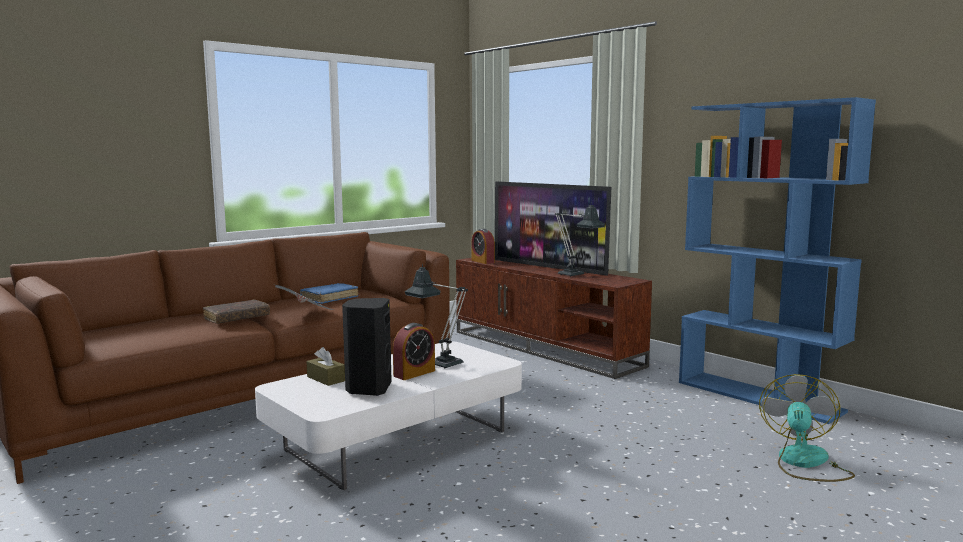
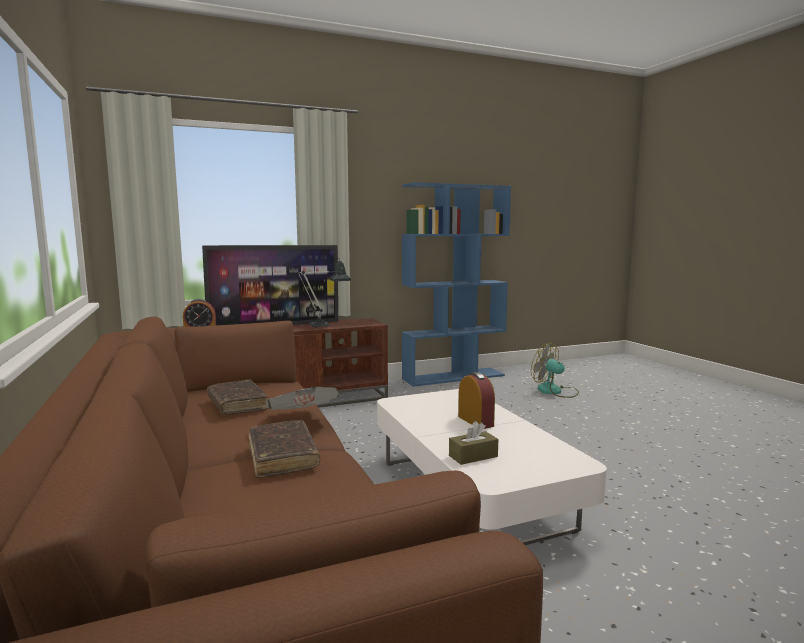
camera: 70 degrees left, 0 degrees up
(329, 299) = (237, 405): blue book -> brown book
(368, 389) = (515, 441): black speaker -> none
(440, 362) = (447, 410): table lamp -> none

